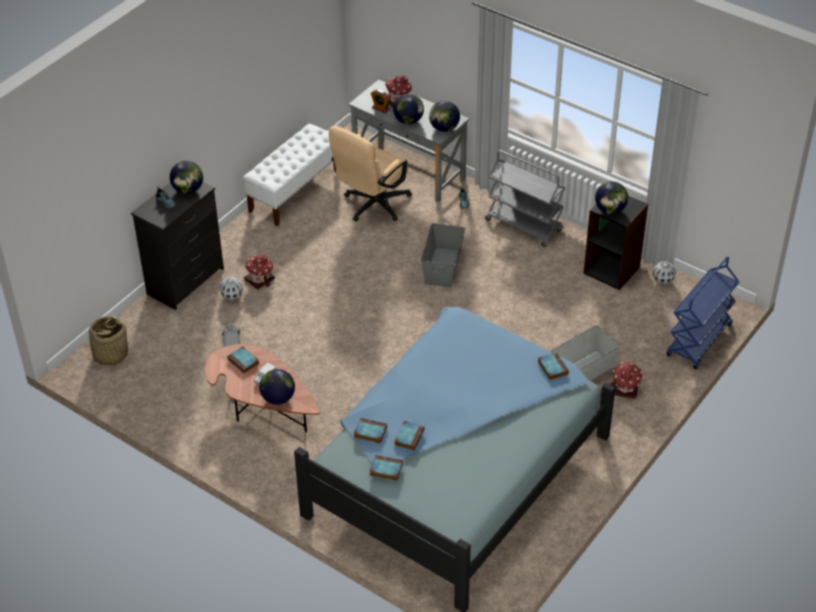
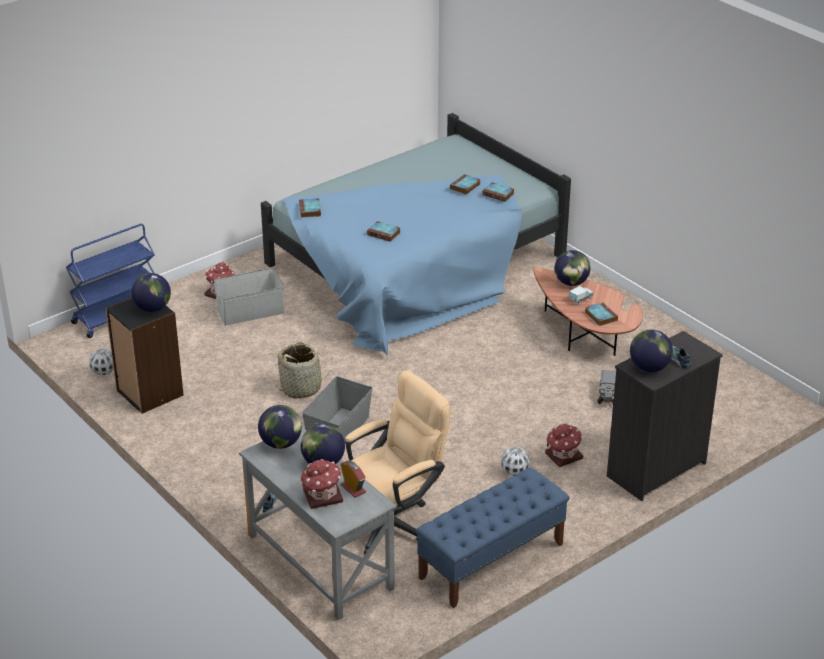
camera: 165 degrees left, 10 degrees down
(110, 354) = (747, 408): basket -> basket (301, 388)
(231, 297) = (601, 442): football -> football (515, 472)
(295, 191) = (491, 561): white bench -> blue bench
(385, 469) = (494, 172): book -> book (384, 234)
(524, 225) = (213, 459): grey cart -> none

